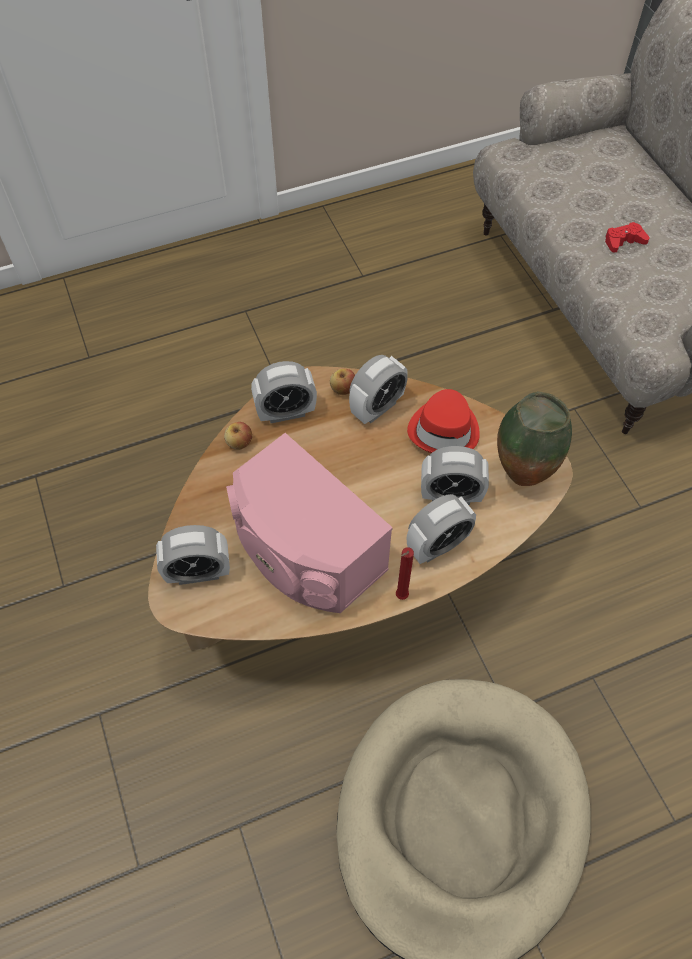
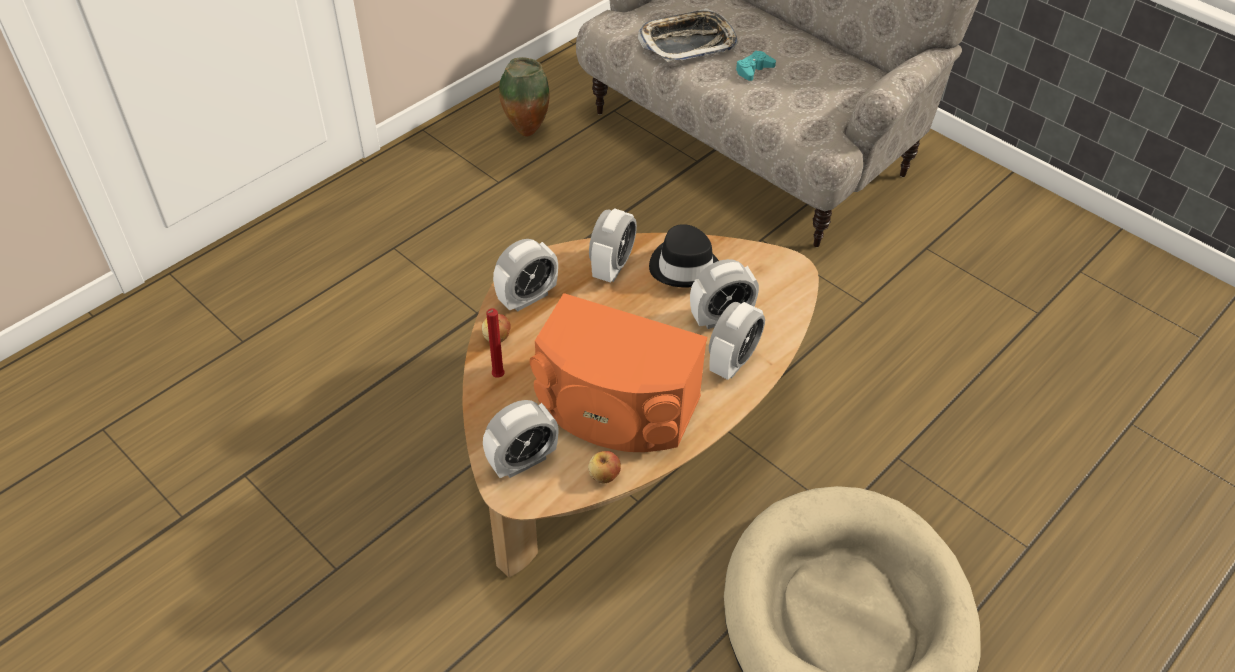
camera: 25 degrees left, 10 degrees down
(305, 551) = (615, 408): pink speaker -> orange speaker
(343, 389) = (570, 261): apple -> apple (604, 476)
(400, 597) = (724, 415): red candle -> red candle (497, 377)
(444, 430) = (684, 266): red hat -> black hat
(521, 474) = (772, 281): vase -> vase (525, 131)
(572, 193) = (687, 42): none -> tray
(623, 241) = (753, 70): red game controller -> turquoise game controller

